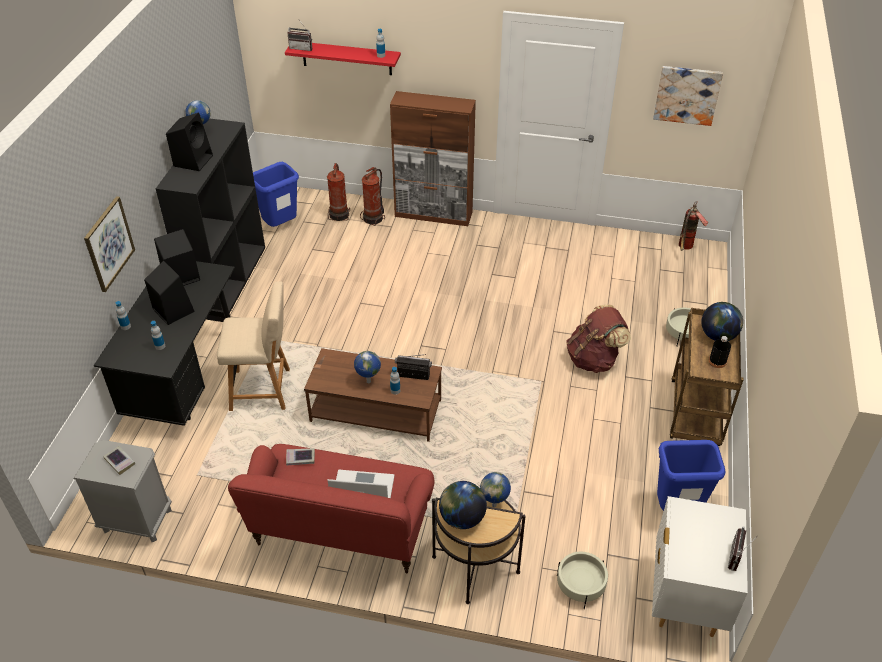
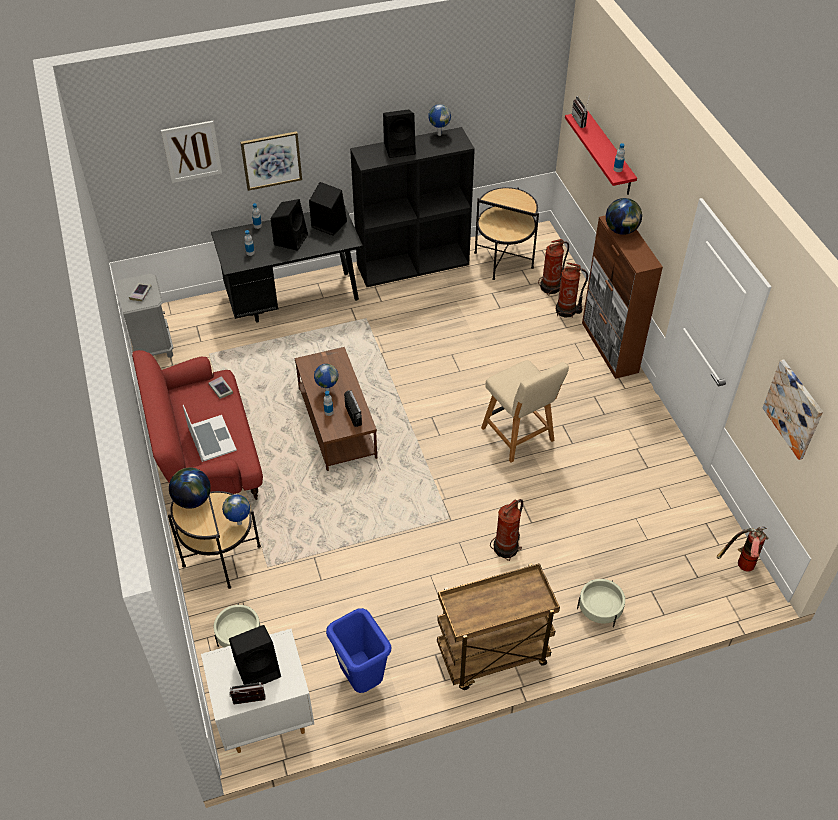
camera: 60 degrees right, 5 degrees up
(54, 277) = (192, 151): none -> picture
(264, 389) = (313, 346): beige chair -> beige chair (519, 436)
(281, 226) = (503, 260): blue trash can -> side table
(594, 359) = (507, 547): brown backpack -> fire extinguisher
(702, 536) = (259, 668): none -> black speaker
(717, 361) = (482, 612): black bottle -> none
(718, 336) = (521, 601): globe -> globe (621, 230)

